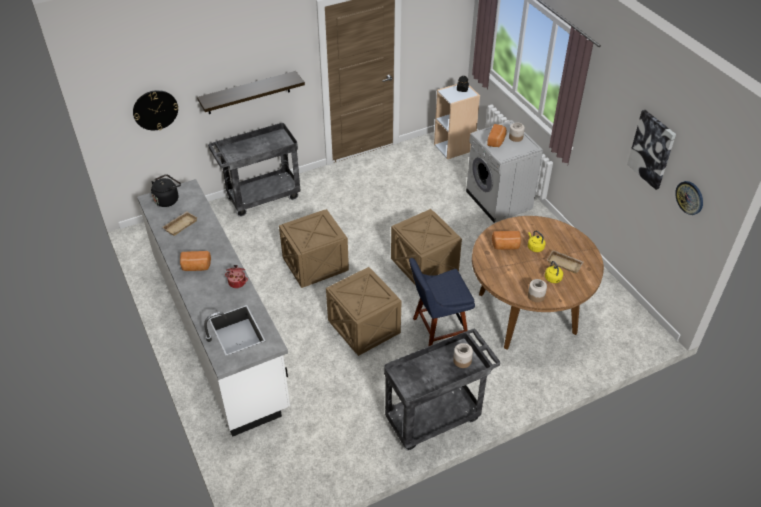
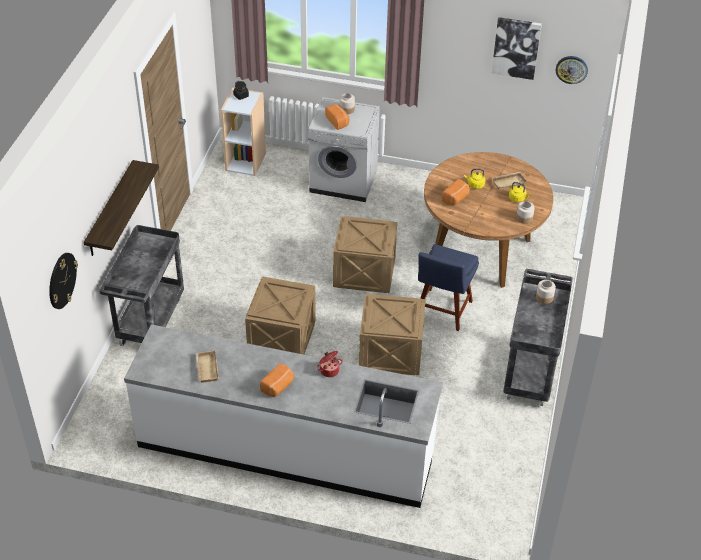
camera: 50 degrees left, 0 degrees up
(168, 199) = (157, 358): black kettle -> none

